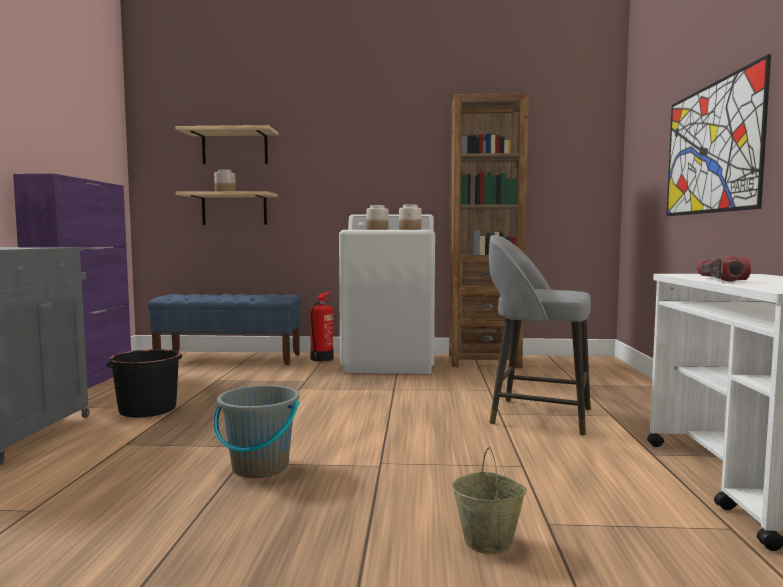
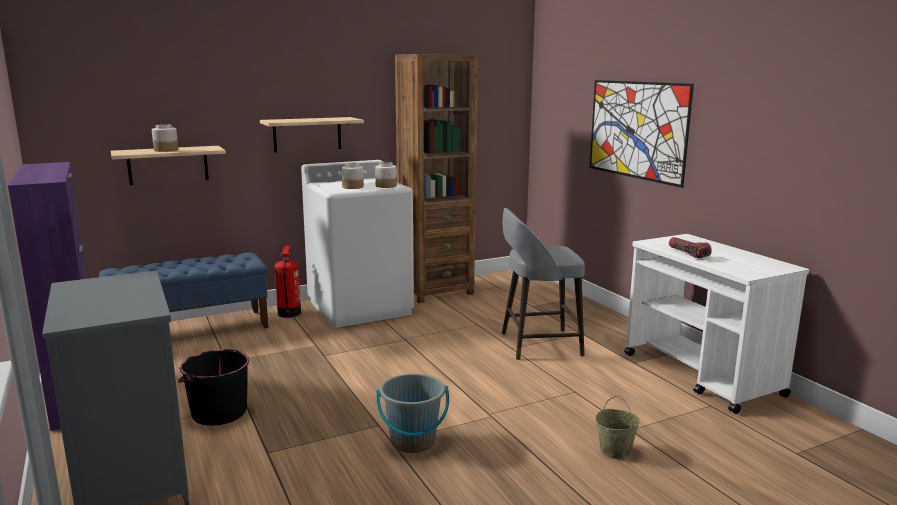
camera: 30 degrees left, 10 degrees up
(235, 148) = (163, 95): shelf -> shelf (307, 134)

